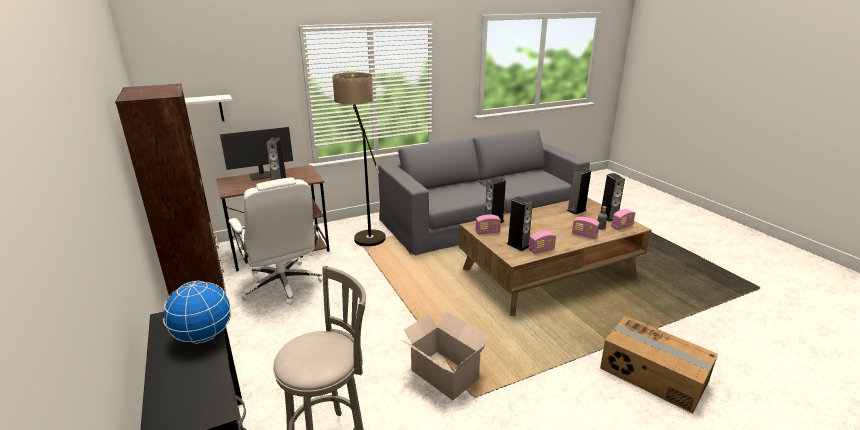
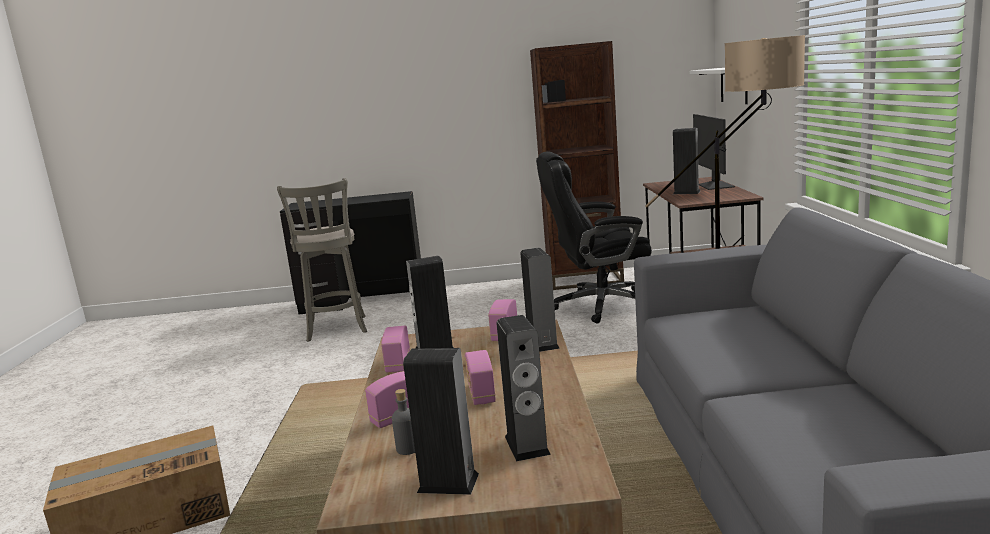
camera: 115 degrees right, 10 degrees down
(203, 336) = (365, 200): globe -> none
(283, 285) = (599, 305): white office chair -> black office chair
(443, 373) = (353, 375): cardboard box -> none
(621, 226) = (381, 482): radio -> radio (481, 394)

